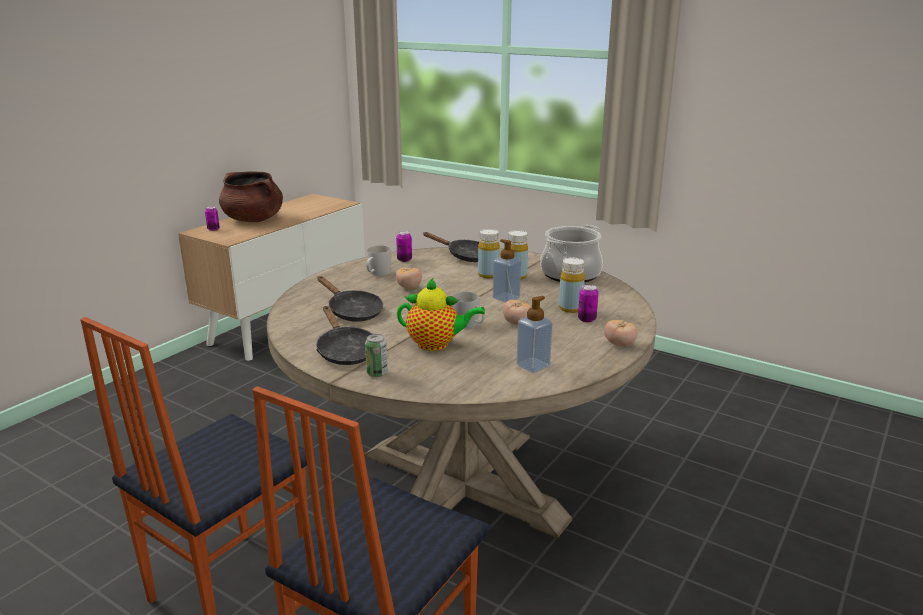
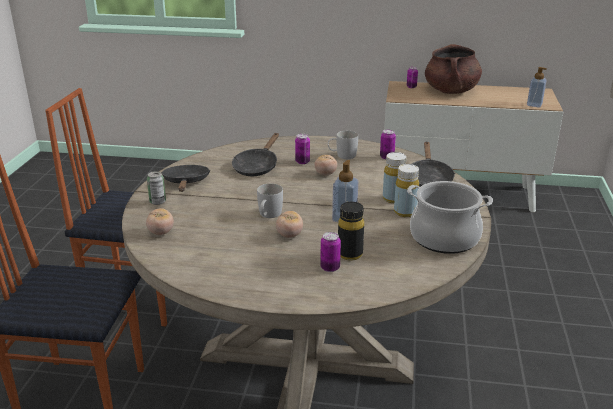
camera: 65 degrees right, 5 degrees up
(345, 351) = (186, 182): black frying pan -> black frying pan turned 135 degrees clockwise
(368, 291) = (302, 162): none -> can
(436, 344) = (220, 211): teapot -> none
(533, 366) = (207, 259): soap dispenser -> soap dispenser (534, 105)
(570, 308) = (350, 254): yellow bottle -> black bottle
(619, 345) = (282, 295): tomato -> tomato (161, 232)

